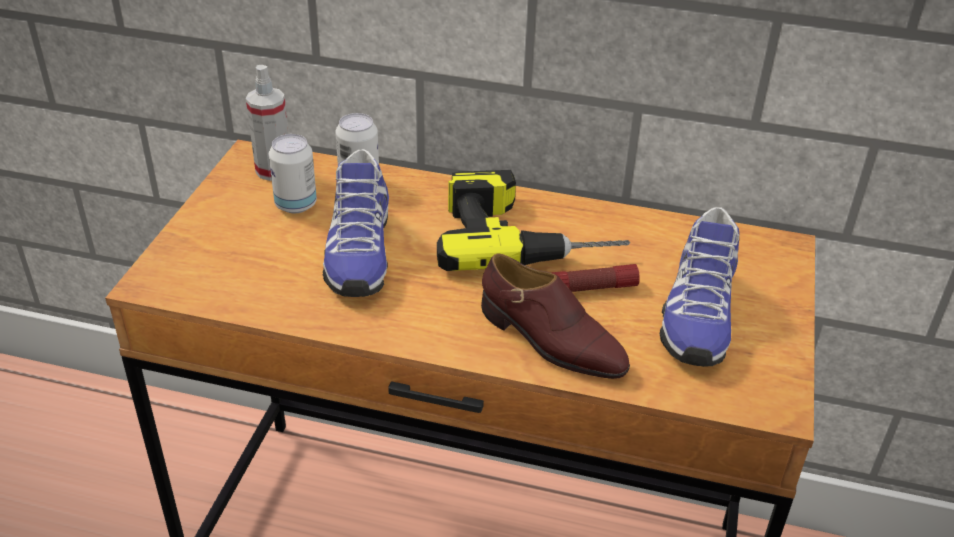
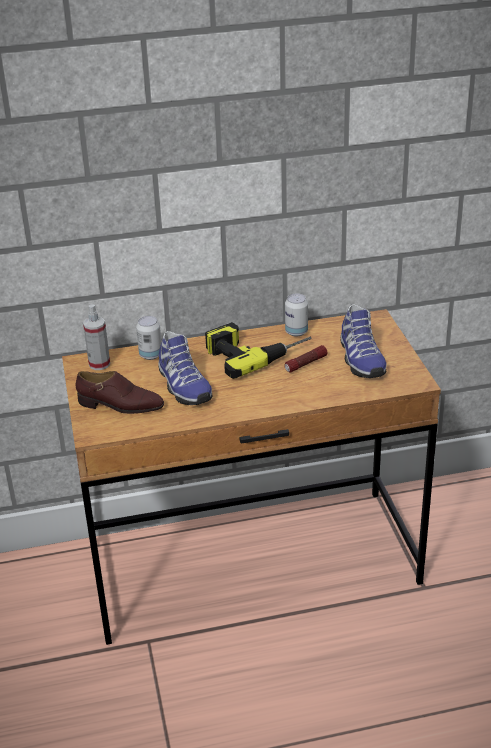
camera: 25 degrees left, 5 degrees down
(296, 204) = (128, 376): can -> can (296, 332)
(551, 341) = (306, 391): brown shoe -> brown shoe (120, 405)

